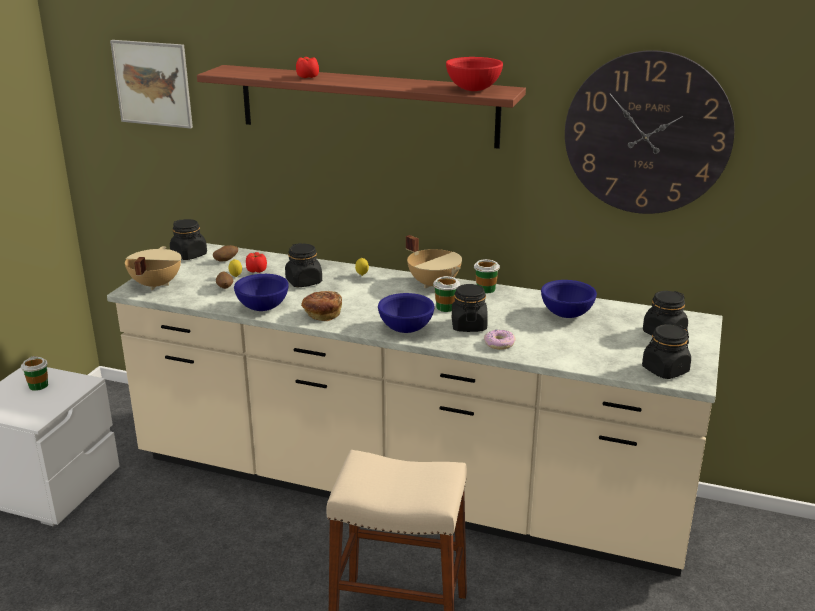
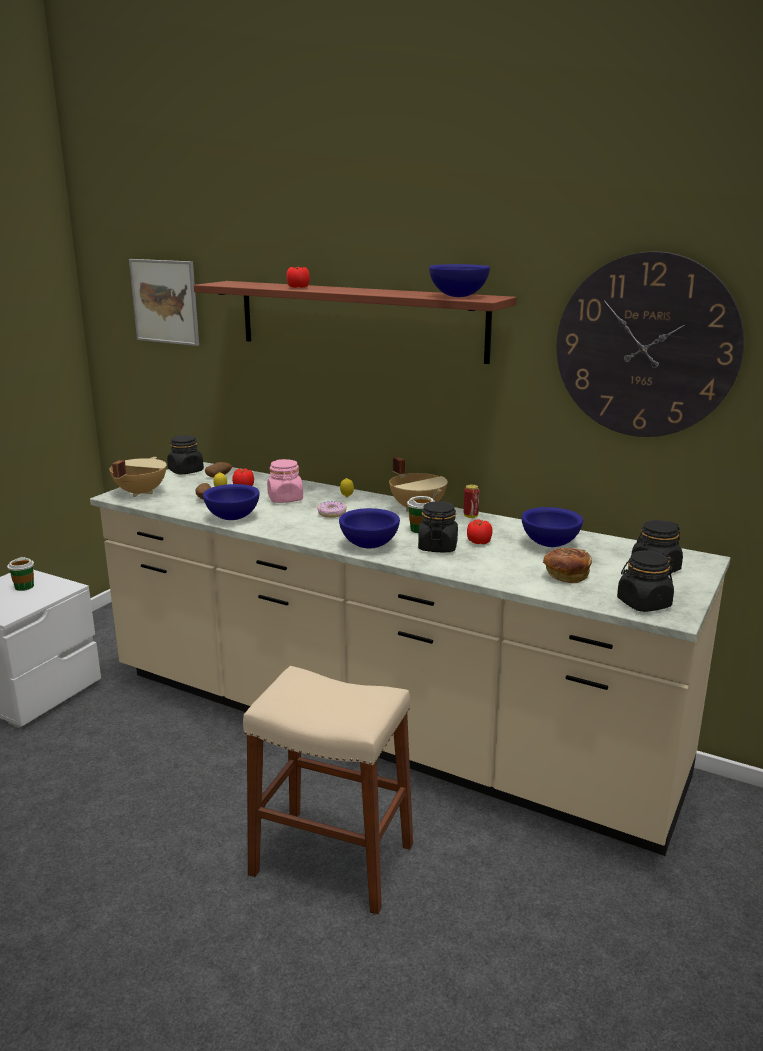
camera: 10 degrees right, 5 degrees down
(304, 282) = (285, 499): black jar -> pink jar
(322, 314) = (289, 527): bread -> bread (566, 575)
(474, 90) = (459, 296): red bowl -> blue bowl
(485, 289) = (470, 516): cup -> can
(499, 344) = (464, 565): donut -> donut (332, 514)
(503, 317) = (478, 542): none -> tomato

